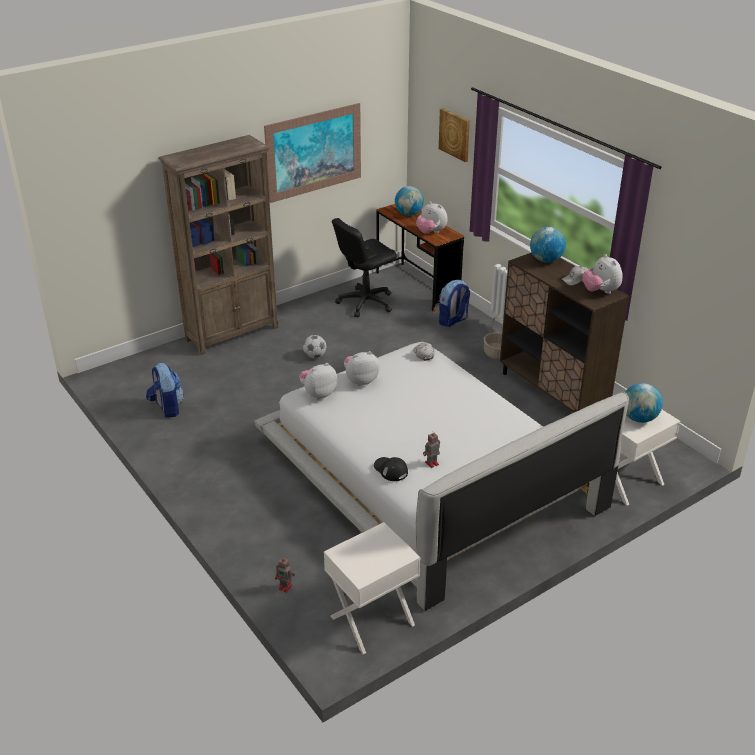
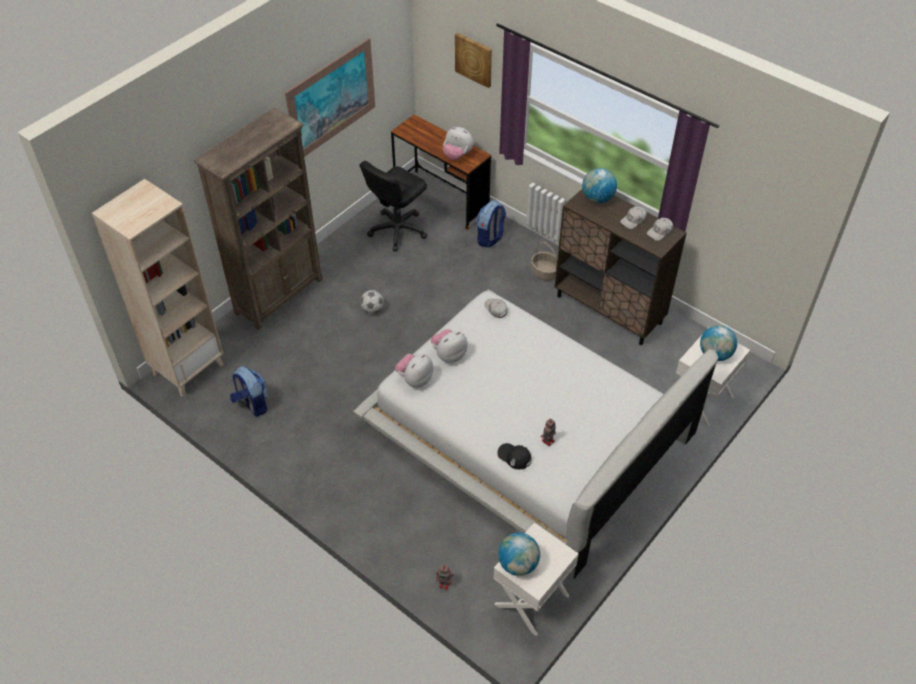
camera: 15 degrees left, 15 degrees up
(123, 372) = (188, 369): none -> beige bookcase
(409, 214) = (426, 133): globe -> globe (518, 564)
(600, 291) = (660, 232): plush toy -> white cap

